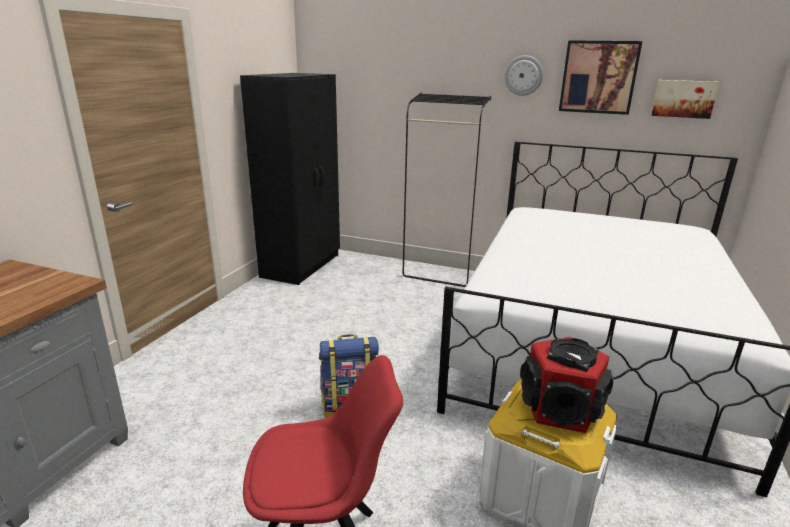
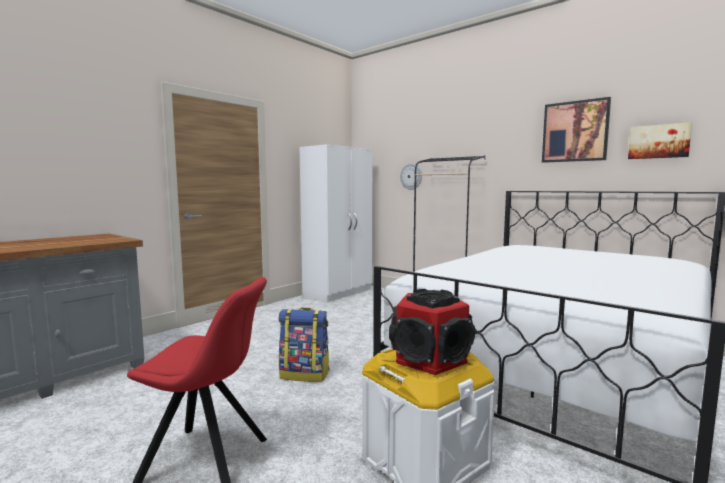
camera: 20 degrees right, 15 degrees down
(302, 265) = (339, 292): black wardrobe -> white wardrobe
(523, 75) = (511, 137): wall clock -> wall clock (411, 176)

